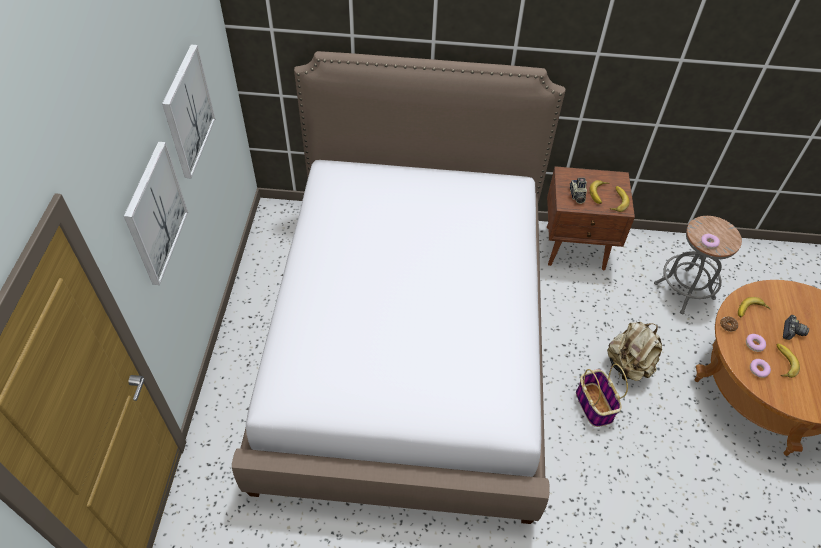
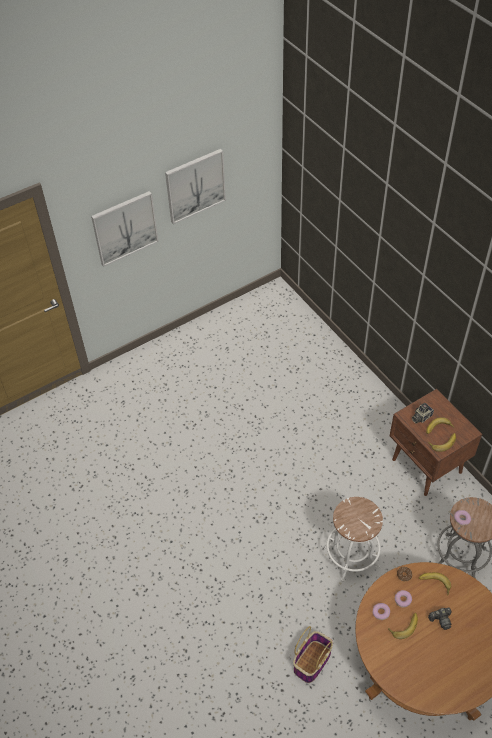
camera: 55 degrees right, 0 degrees up
(408, 342) = (248, 423): bed -> none
(593, 404) = (298, 553): basket -> basket (312, 661)
(628, 366) = (351, 557): beige backpack -> white stool

